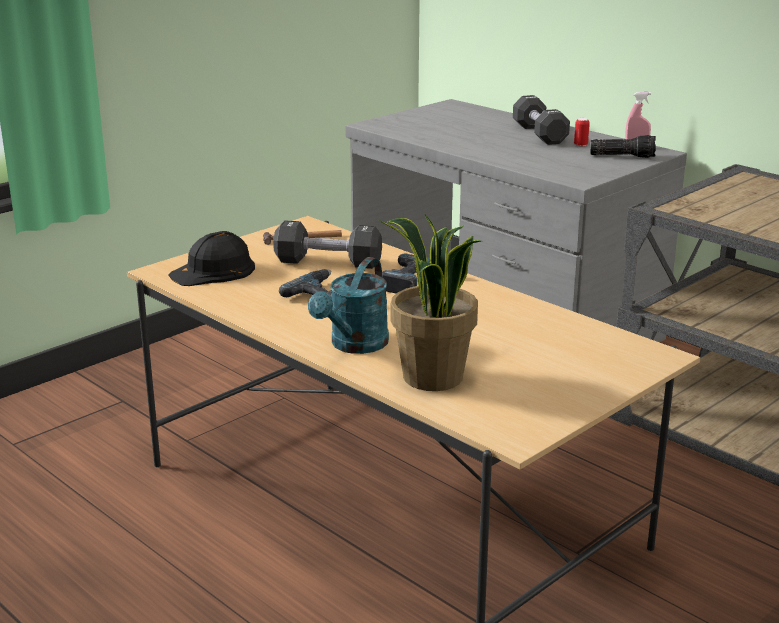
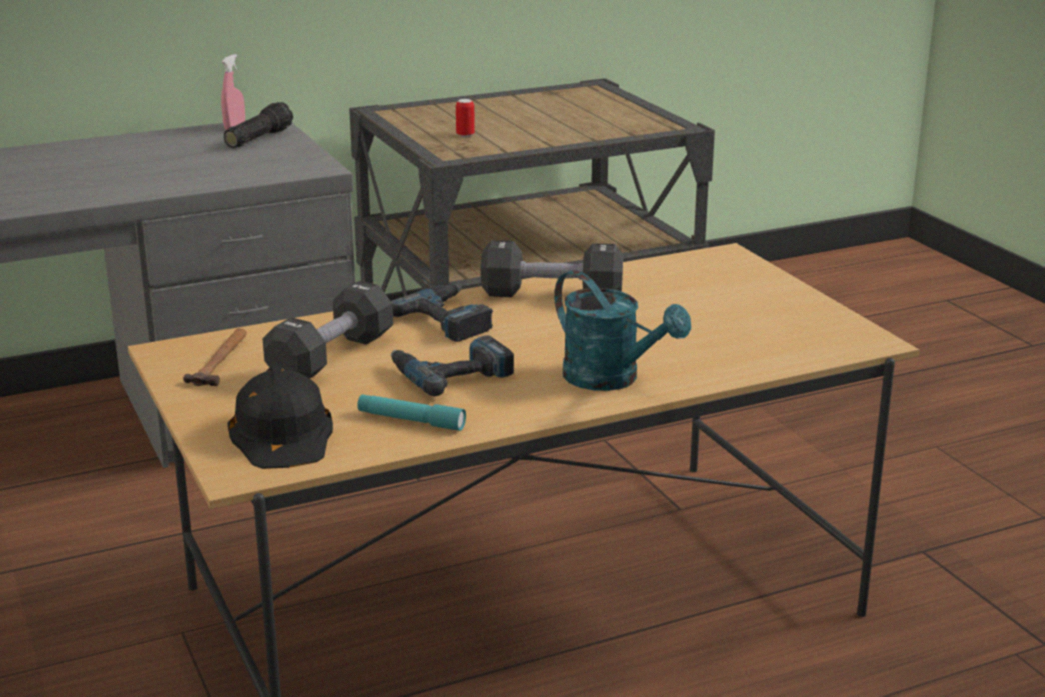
camera: 70 degrees left, 0 degrees up
(249, 298) = (411, 421): none -> turquoise flashlight
(432, 378) = (720, 354): potted plant -> none
(539, 134) = (114, 153): black dumbbell -> black dumbbell (551, 294)
(580, 145) = (190, 145): can -> can (465, 135)

